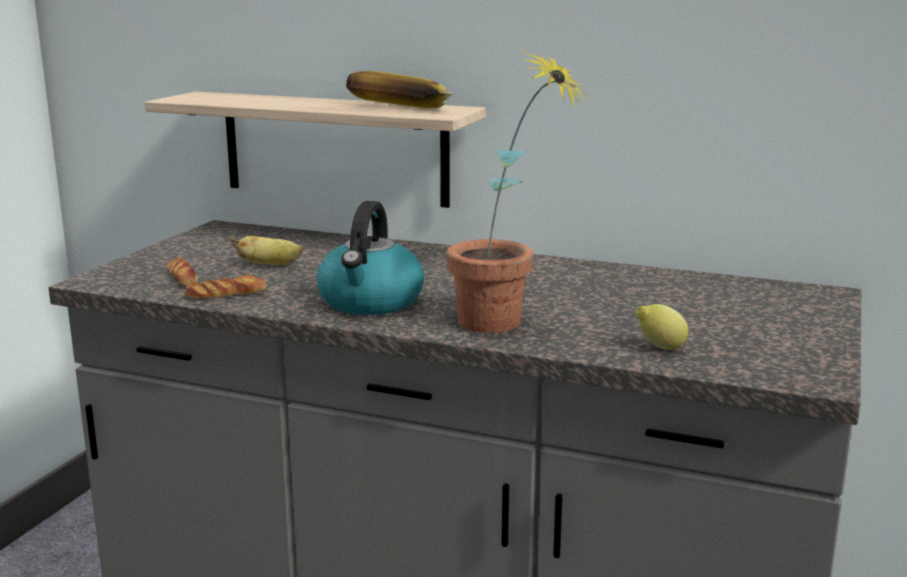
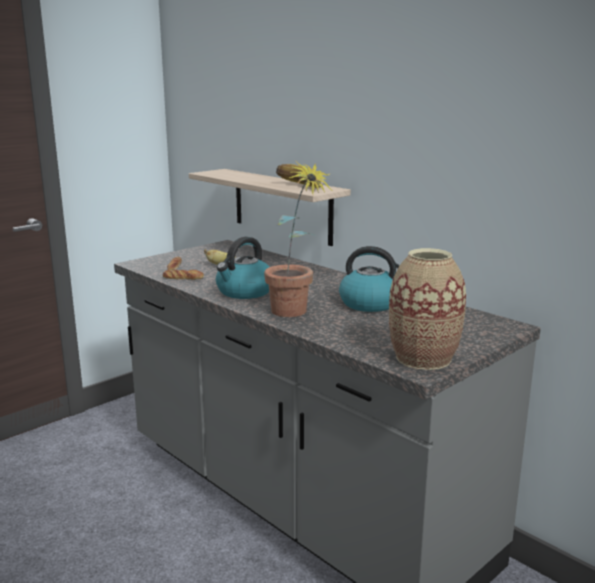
camera: 25 degrees right, 0 degrees up
(595, 290) = (371, 303): none -> kettle
(659, 348) = (357, 339): lemon -> none
(793, 360) = (423, 358): none -> vase

